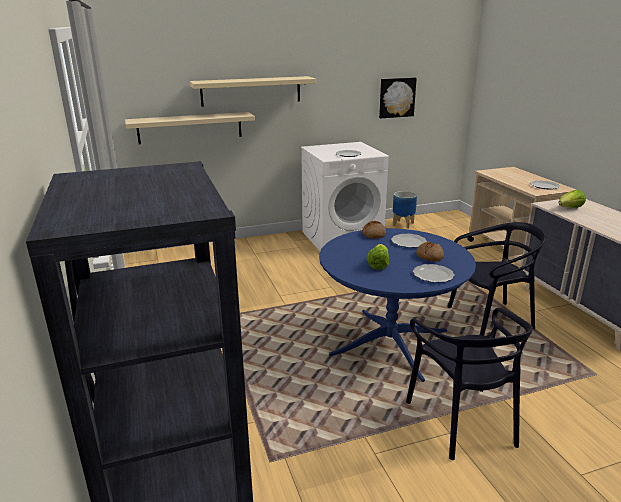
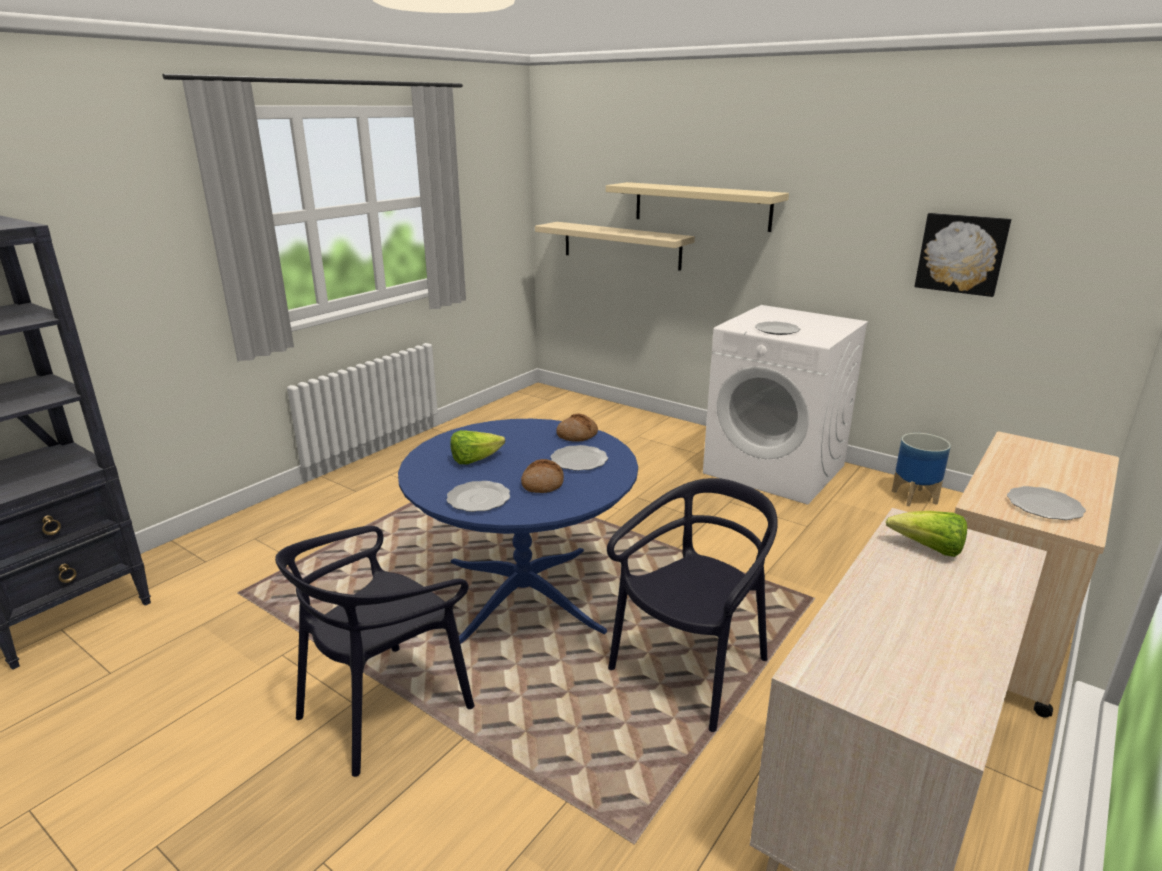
camera: 55 degrees right, 0 degrees up
(490, 320) = (691, 669): black chair -> black chair turned 90 degrees counterclockwise

